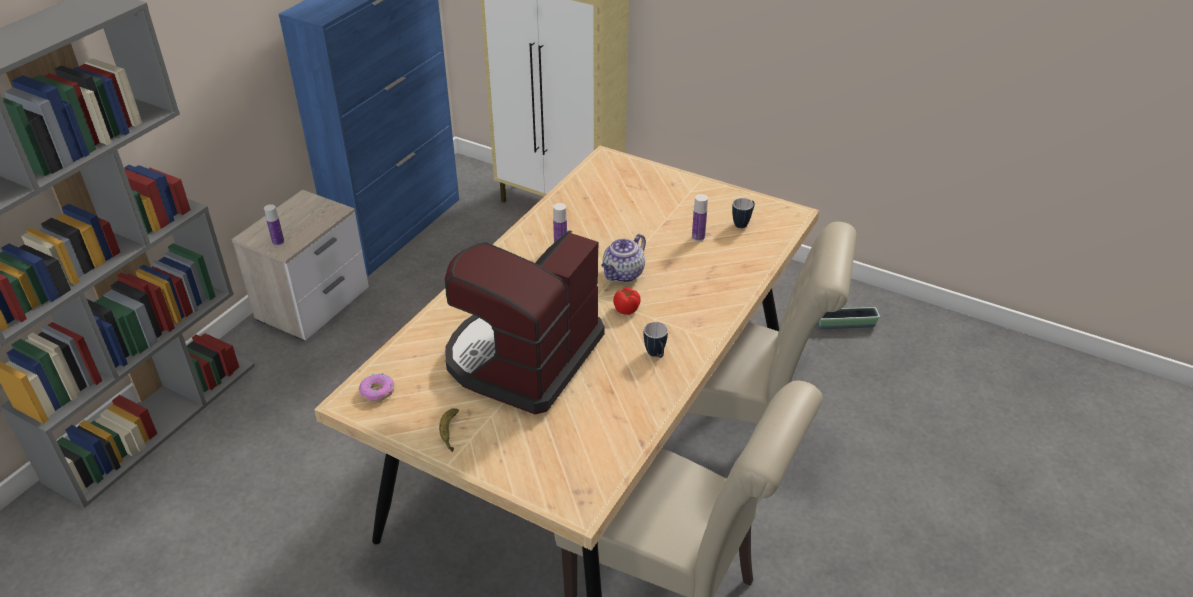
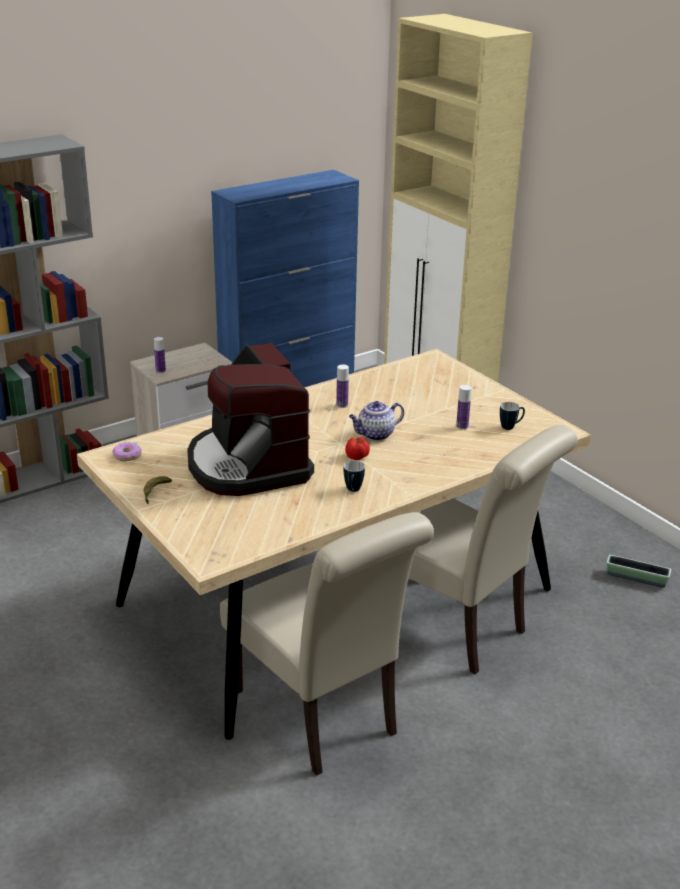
camera: 25 degrees right, 10 degrees down
(523, 358) = (248, 465): coffee machine -> coffee machine turned 75 degrees counterclockwise

